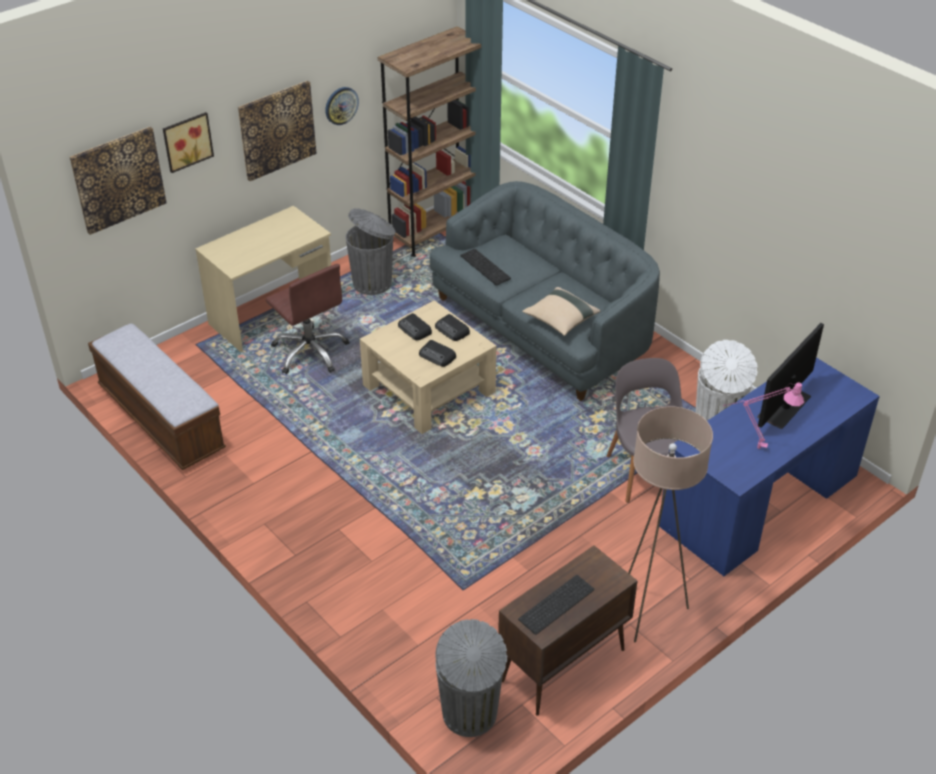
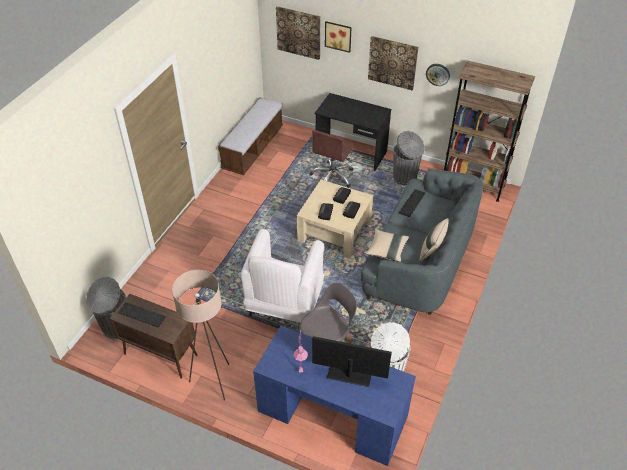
camera: 65 degrees right, 5 degrees up
(273, 315) = (351, 153): beige desk -> black desk
(542, 488) = (284, 304): none -> white armchair
(585, 284) = (432, 251): none -> beige pillow

